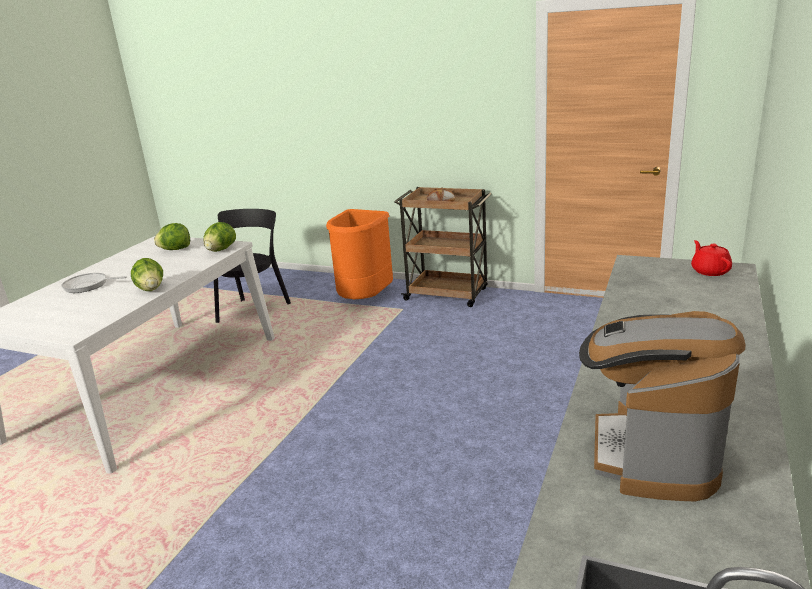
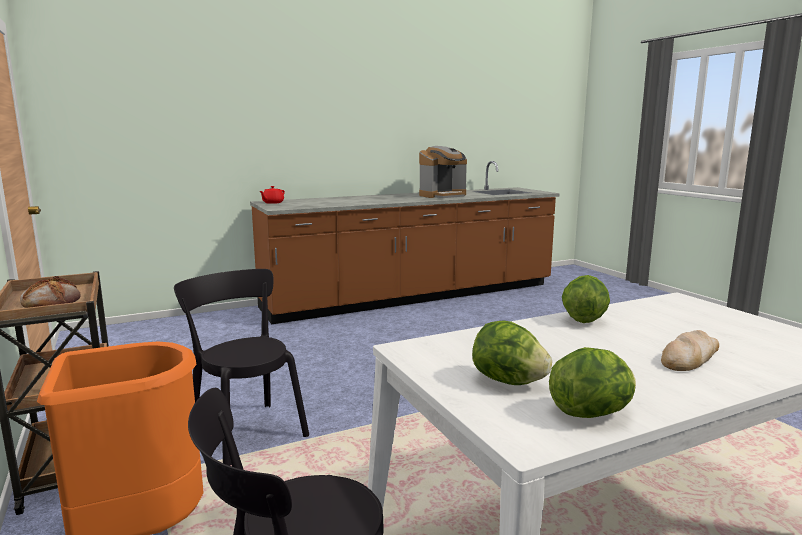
camera: 140 degrees left, 10 degrees down
(88, 285) = (689, 356): frying pan -> bread
(221, 250) = (437, 347): lettuce -> lettuce (592, 413)
(407, 337) = (246, 431): none -> black chair

